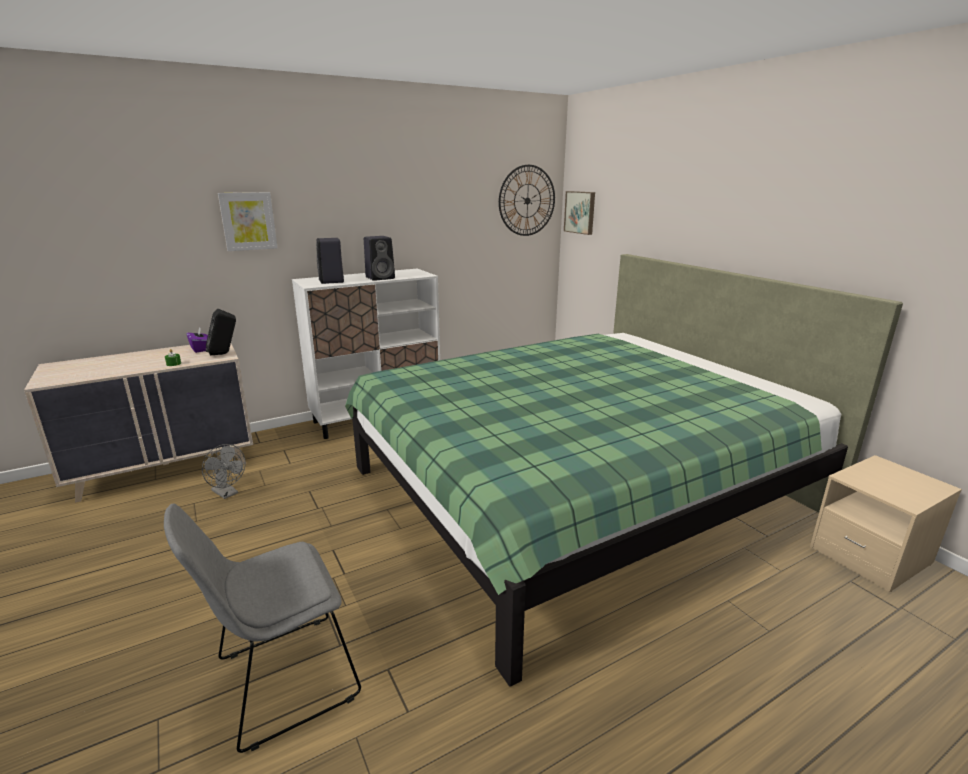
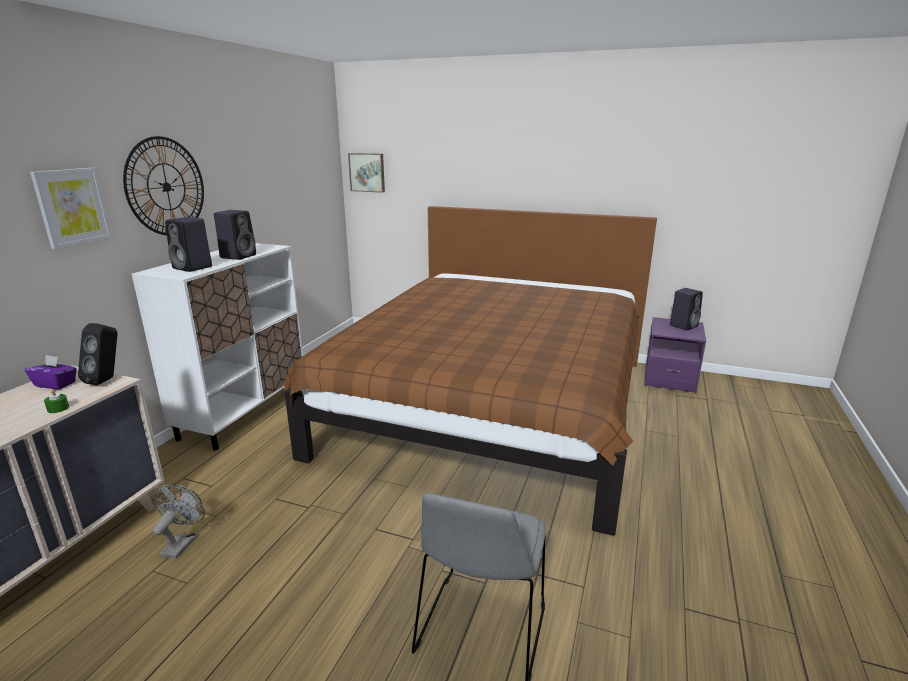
camera: 40 degrees left, 0 degrees up
(227, 493) = (182, 543): grey fan -> grey fan turned 75 degrees counterclockwise
(527, 200) = (319, 164): wall clock -> wall clock (166, 187)
(577, 490) = (492, 405): green bed -> brown bed
(870, 556) = (669, 379): beige nightstand -> purple nightstand
(911, 482) = (683, 325): none -> black speaker

